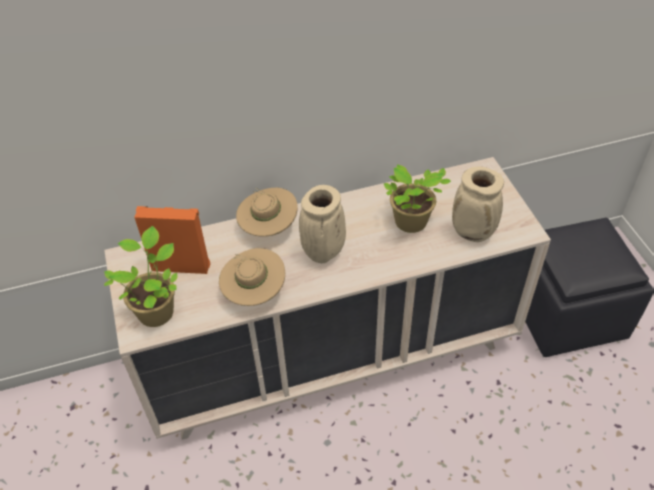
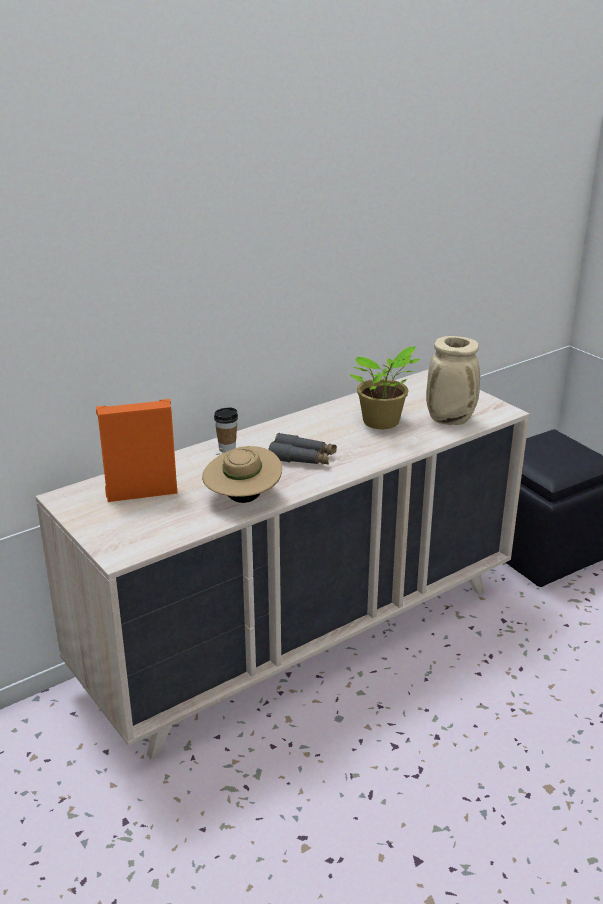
camera: 20 degrees left, 20 degrees down
(156, 310) = (133, 531): potted plant -> none
(268, 228) = (227, 449): beige hat -> cup
(324, 254) = (303, 458): beige vase -> grey binoculars

